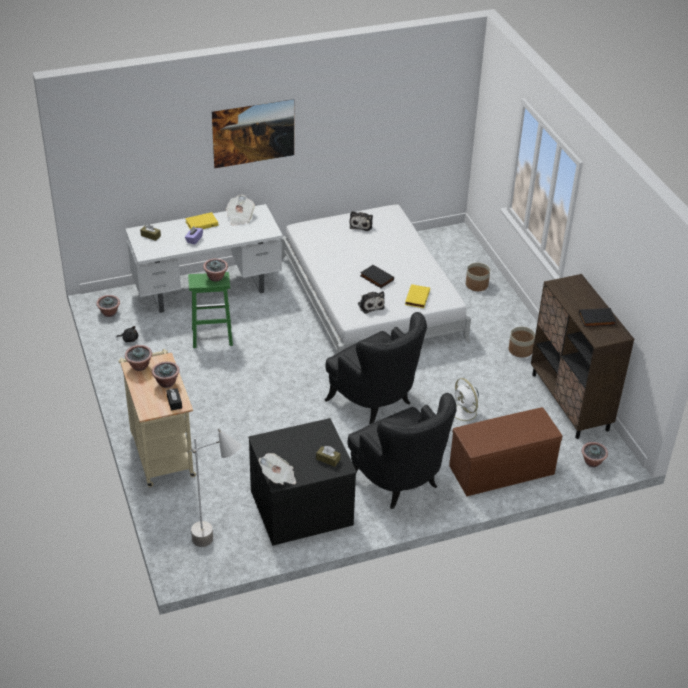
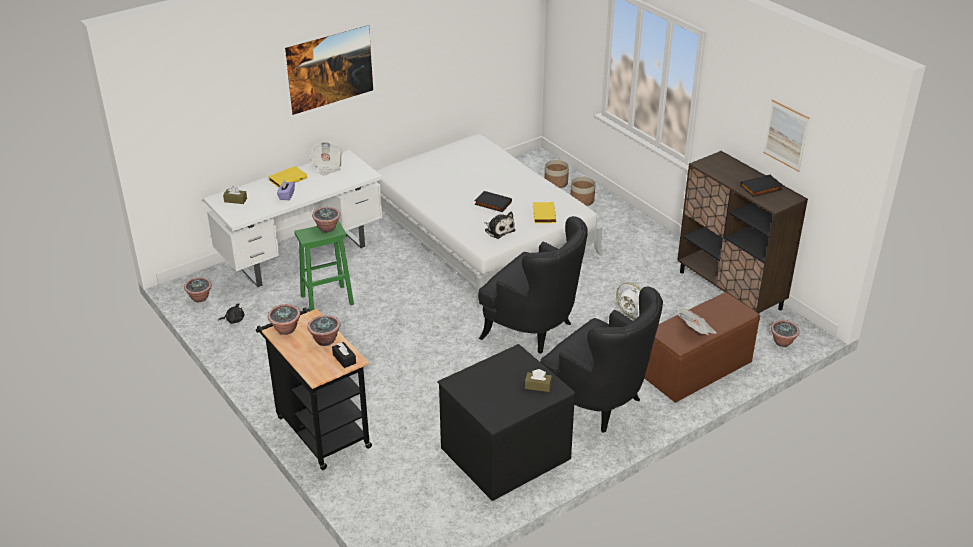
camera: 15 degrees left, 5 degrees down
(160, 451) = (319, 429): beige cart -> black cart
(218, 545) = (430, 515): grey floor lamp -> none
(278, 477) = (492, 416): newspaper -> newspaper (695, 331)
(361, 225) = (452, 157): plush toy -> none
(520, 350) = (656, 252): planter -> planter (556, 183)
(626, 276) = (786, 135): none -> picture

